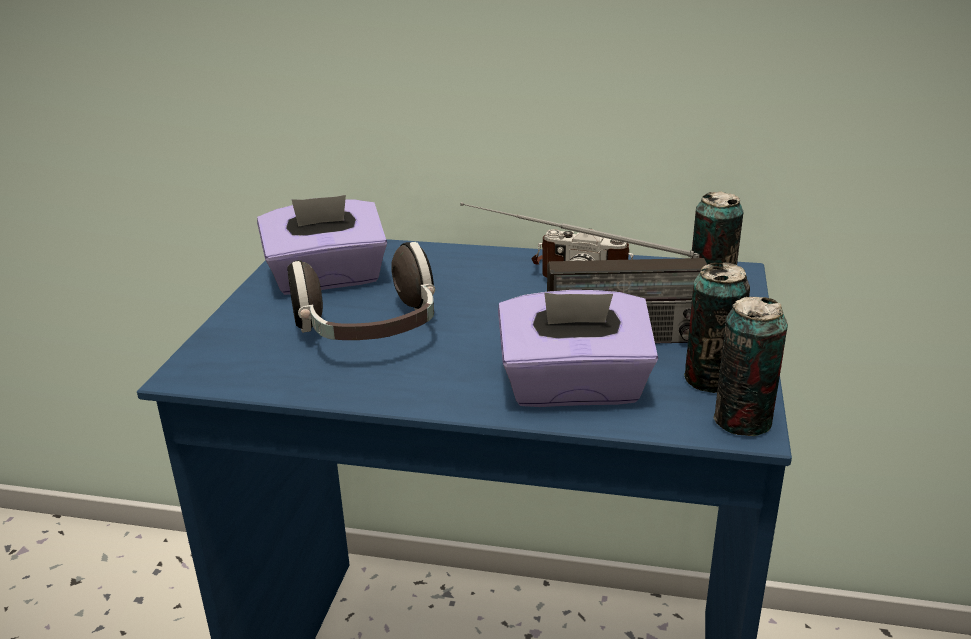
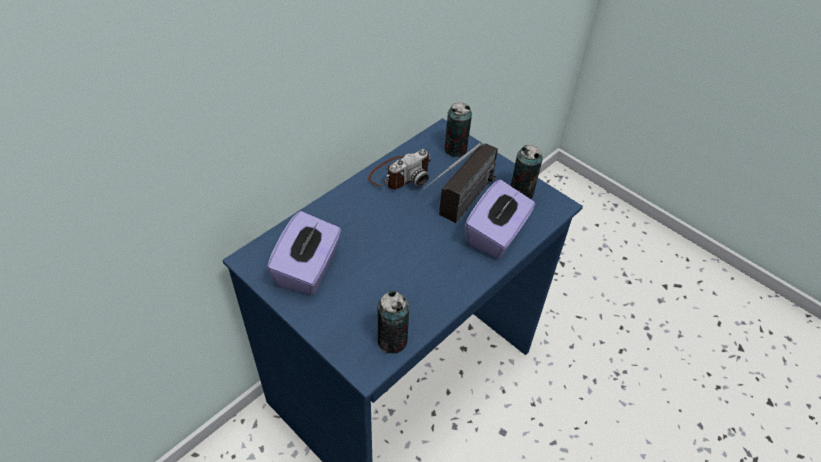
camera: 60 degrees left, 20 degrees up
(370, 332) = (388, 278): headphones -> none
(742, 421) = (554, 203): can -> can (392, 341)

